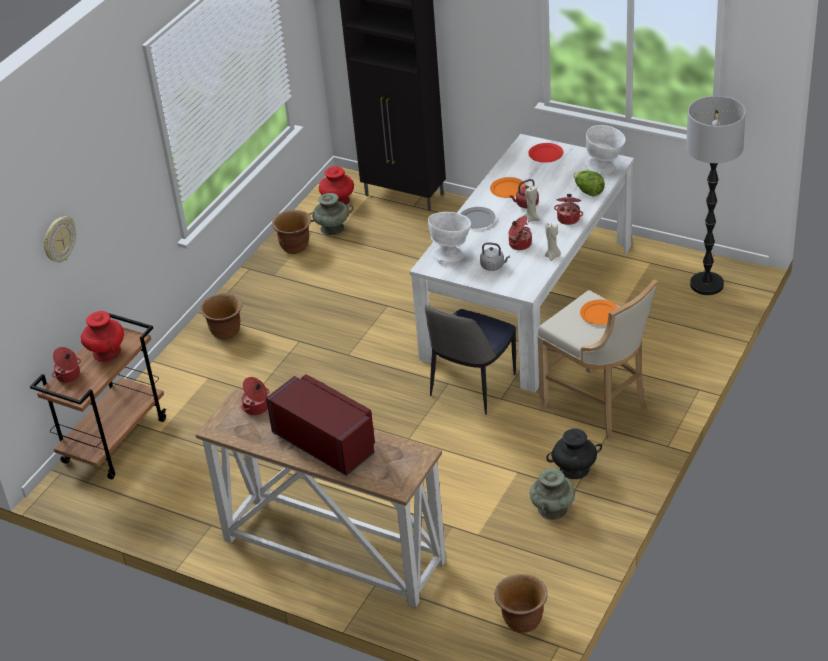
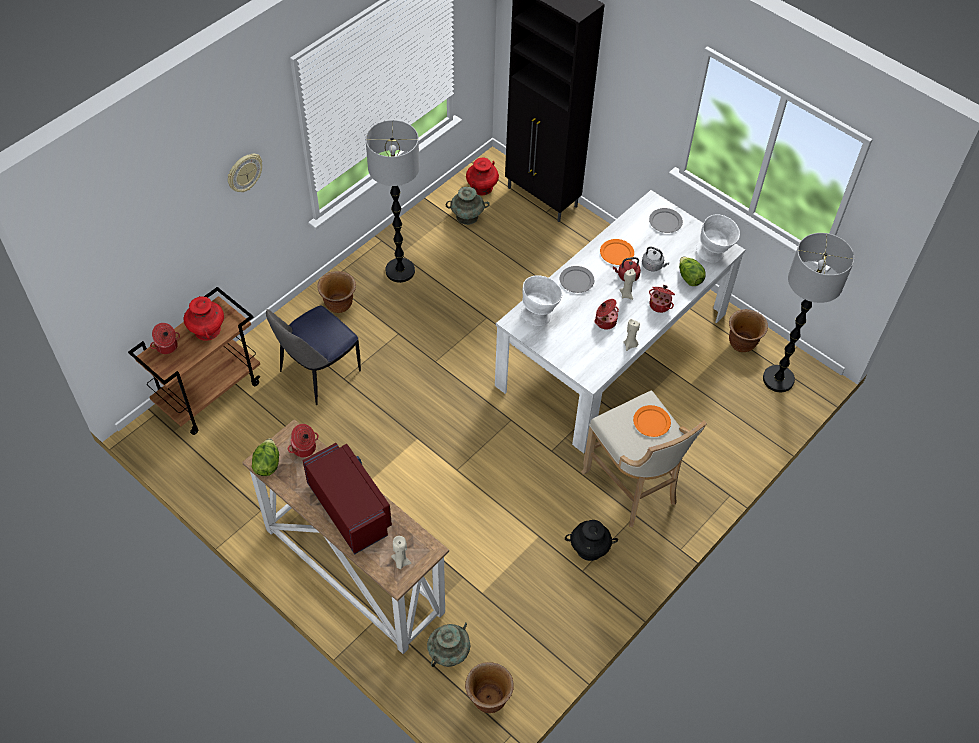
camera: 10 degrees right, 15 degrees up
(59, 240) = (173, 232): wall clock -> wall clock (244, 173)
(223, 429) = (267, 464): none -> lettuce
(279, 289) = (400, 271): none -> floor lamp
(295, 247) = (428, 227): brown planter -> brown planter (742, 343)
(396, 472) = (401, 562): none -> beige candle
(471, 387) = (530, 430): chair -> chair (318, 373)
(494, 266) = (573, 340): grey kettle -> grey kettle (653, 266)
(546, 154) = (665, 222): red plate -> grey plate
(552, 508) = (556, 586): turquoise vase -> turquoise vase (449, 653)

